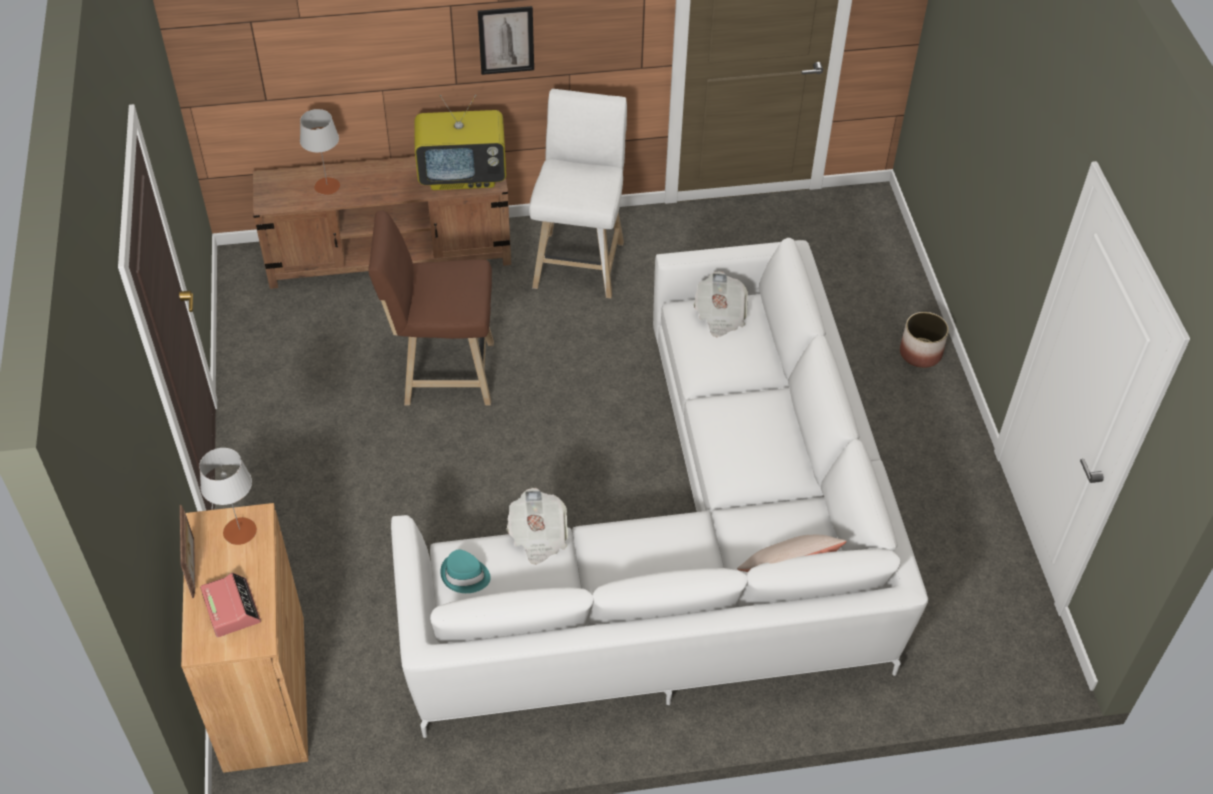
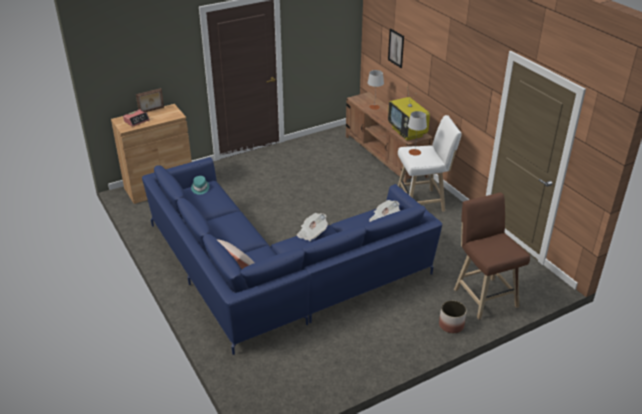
camera: 70 degrees right, 15 degrees down
(240, 531) = (170, 114): grey table lamp -> grey table lamp (415, 152)
(442, 373) = (330, 184): brown stool -> brown stool (483, 296)
(506, 40) = (444, 83): picture -> picture (396, 48)
(538, 537) = (227, 200): newspaper -> newspaper (312, 233)
(692, 550) = (274, 273): white sofa -> blue sofa

